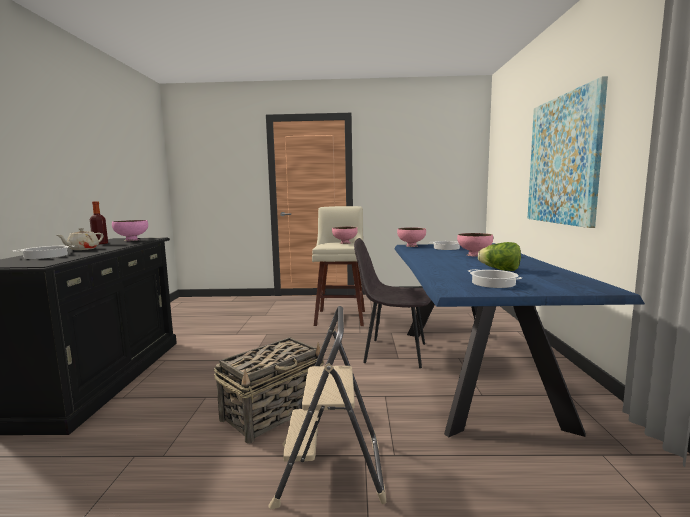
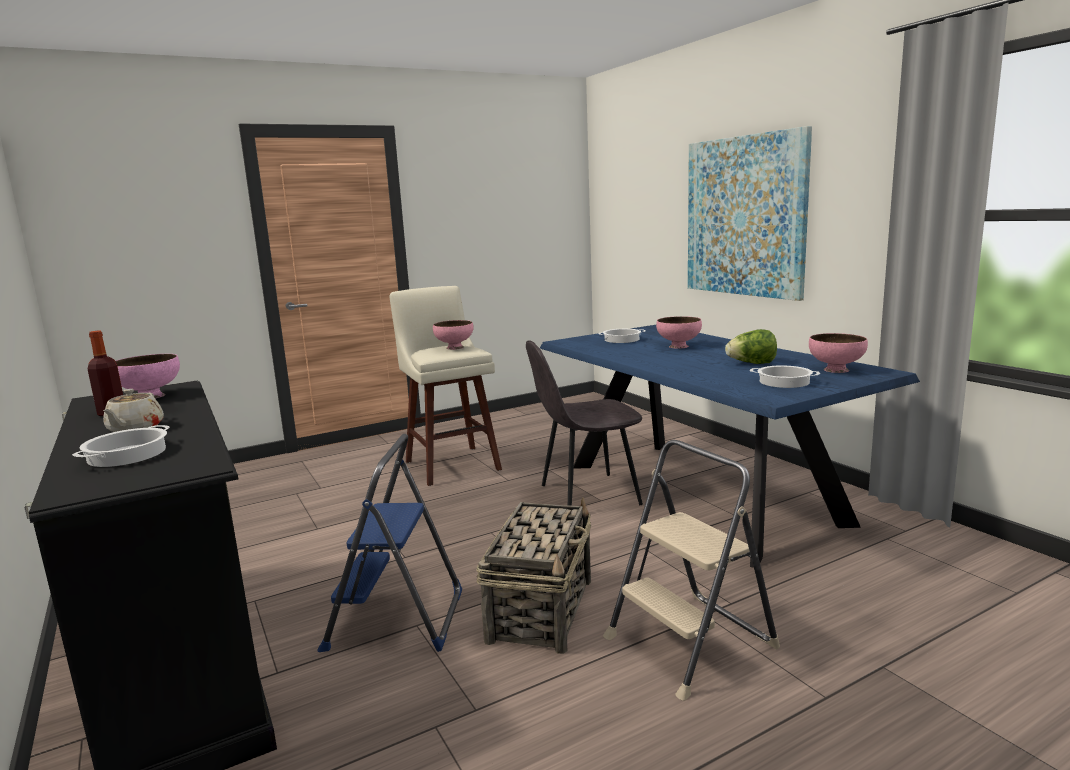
camera: 30 degrees left, 5 degrees up
(203, 391) = (401, 619): none -> blue step ladder
(411, 246) = (569, 341): pink bowl -> pink bowl (835, 370)

